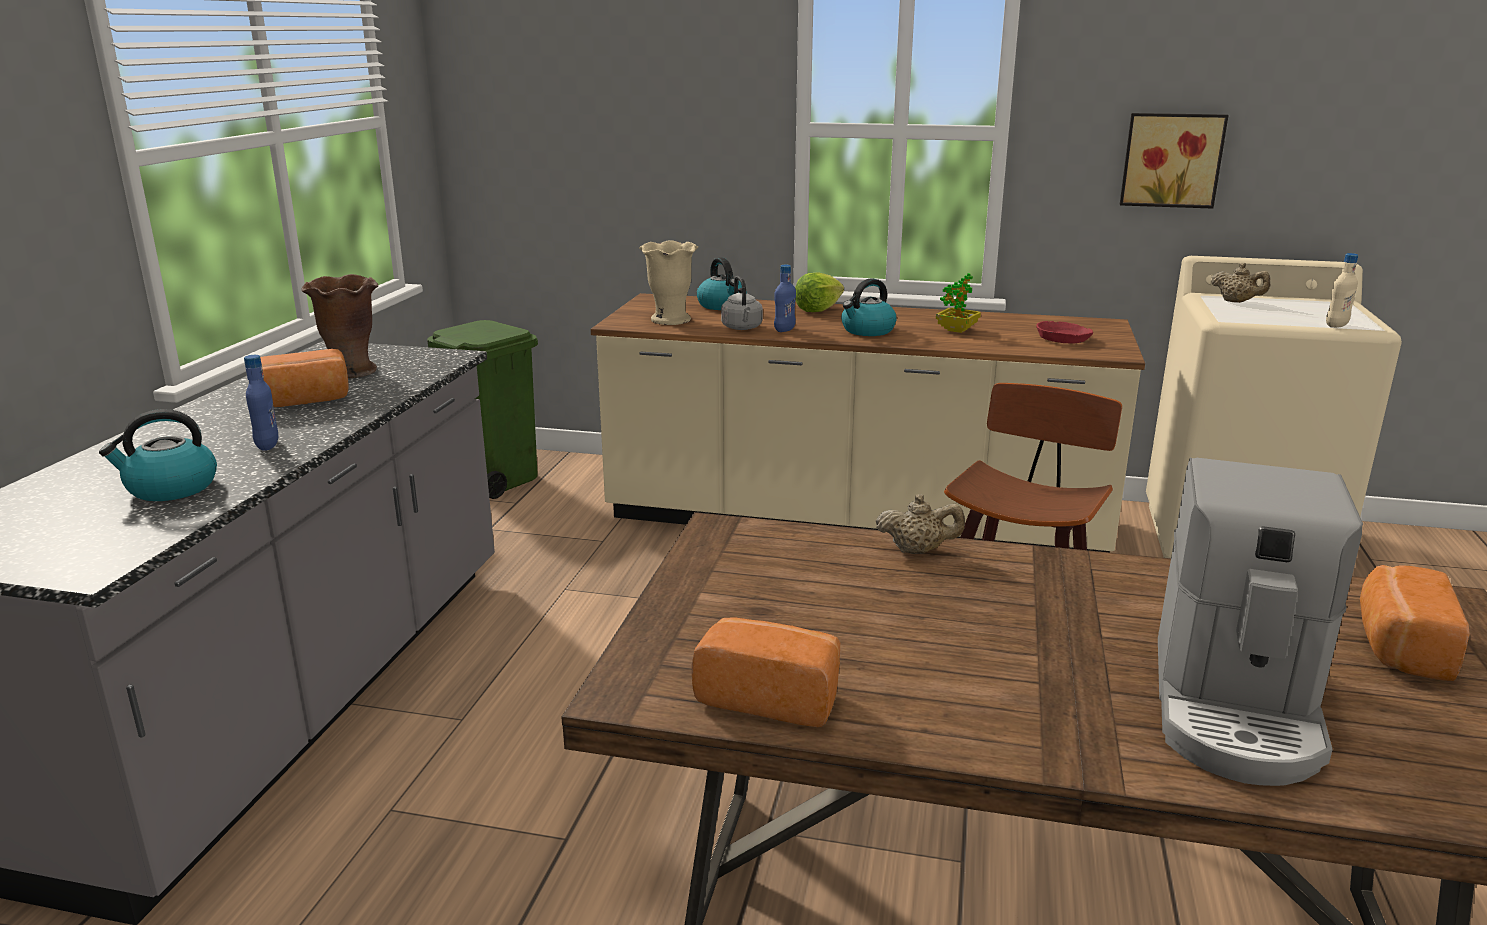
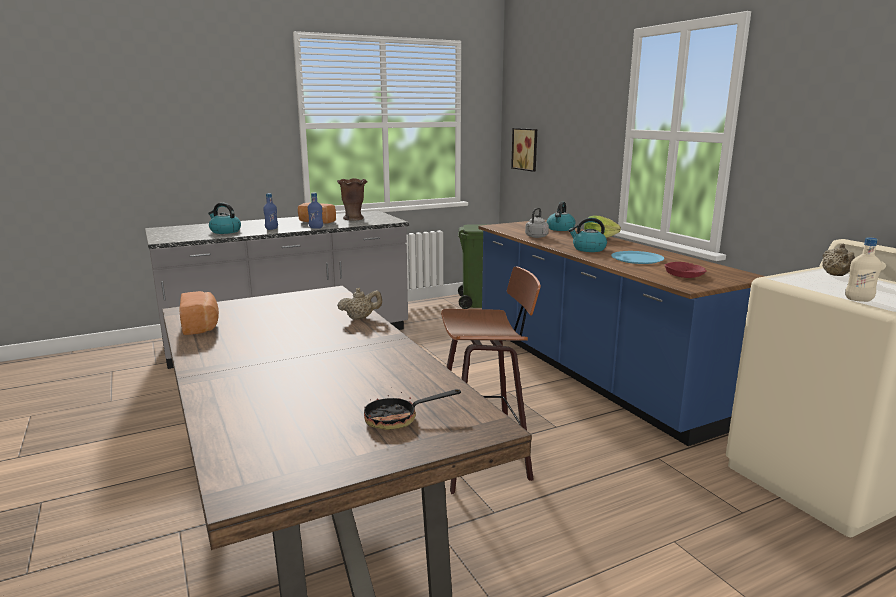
camera: 50 degrees right, 5 degrees down
(670, 320) = (518, 229): beige vase -> none
(784, 330) = (551, 241): blue bottle -> blue bottle (316, 228)
(854, 522) = (589, 370): beige counter -> blue counter
(918, 551) = (360, 318): beige teapot -> beige teapot turned 75 degrees counterclockwise
(957, 330) = (637, 258): potted plant -> blue plate
(1171, 160) = (839, 161): picture -> picture (526, 149)
(1235, 708) = (277, 392): coffee machine -> none
(1399, 647) = (399, 419): bread -> frying pan

